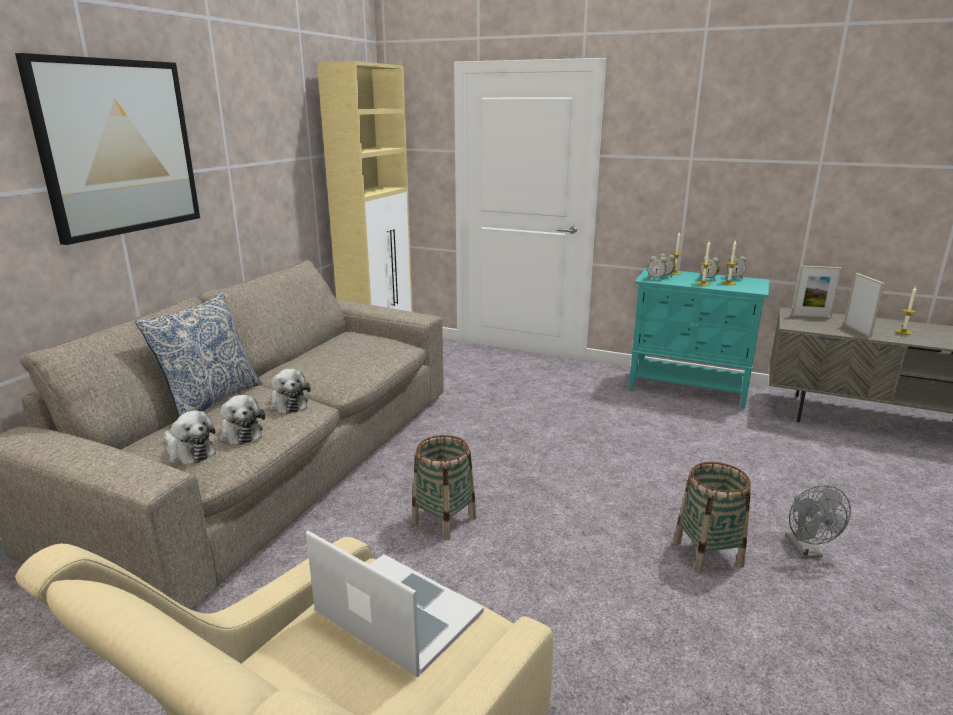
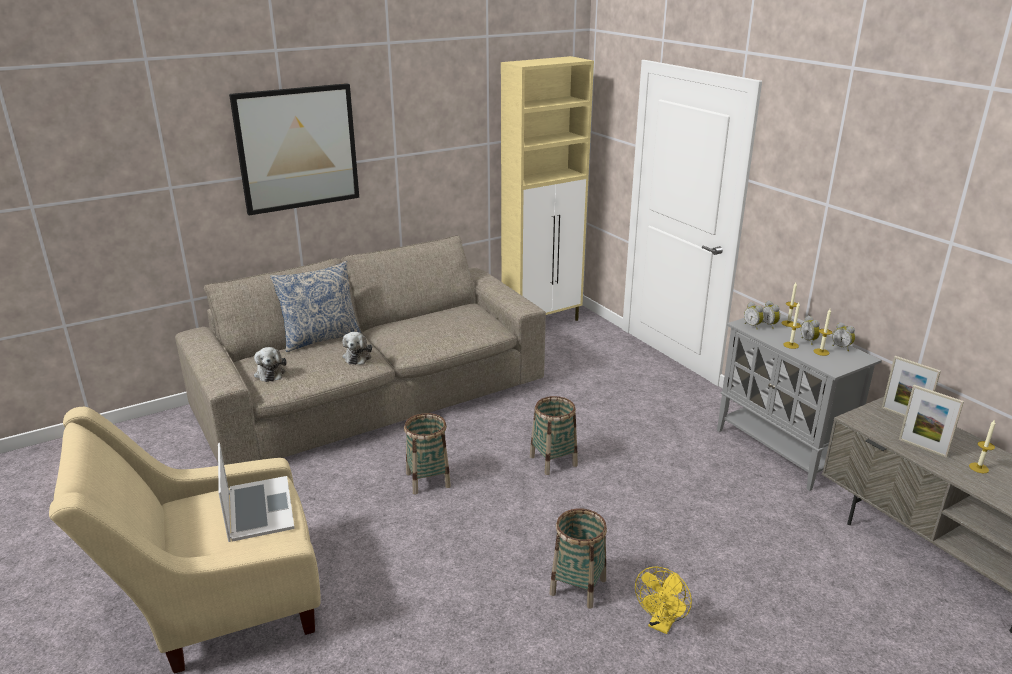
camera: 35 degrees right, 5 degrees up
(240, 433) = (308, 369): plush toy -> none
(540, 456) = (553, 461): none -> basket
(689, 389) = (781, 451): turquoise cabinet -> grey cabinet
(807, 551) = (662, 624): grey fan -> yellow fan
(857, 330) = (922, 448): picture frame -> picture frame turned 105 degrees clockwise

